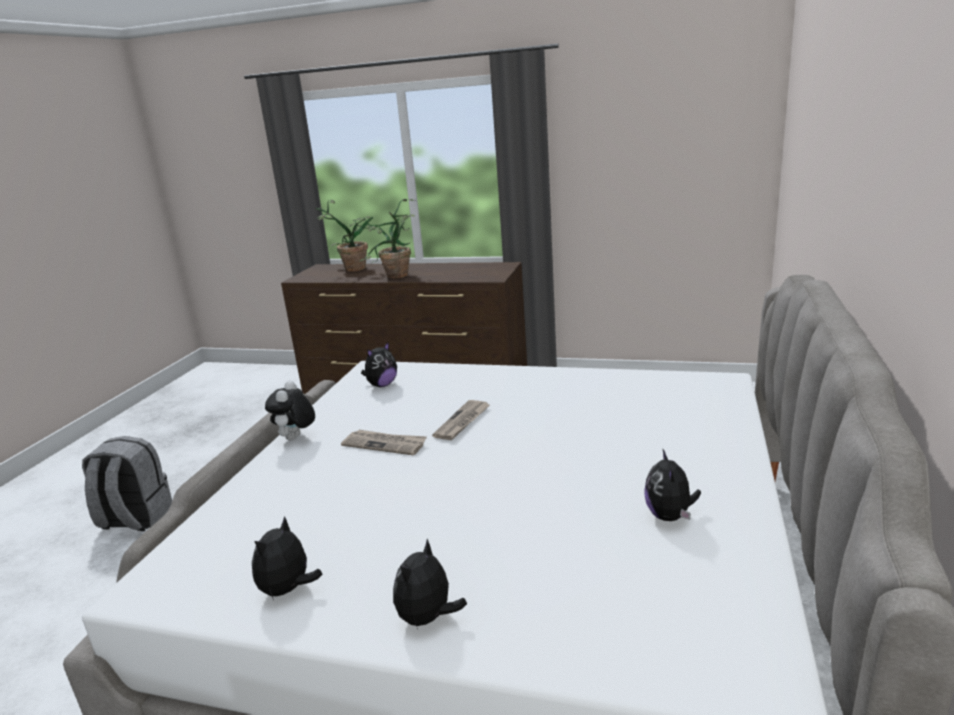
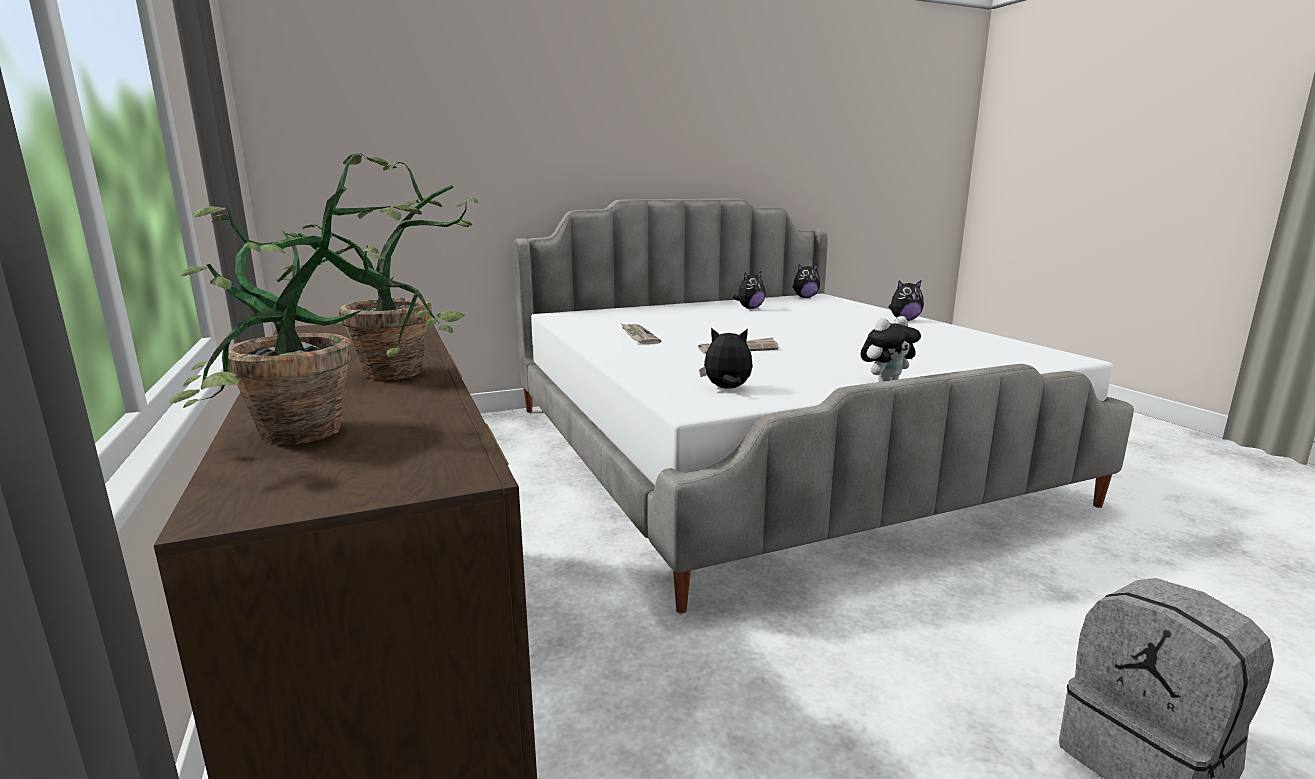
camera: 130 degrees left, 5 degrees down
(288, 590) = (966, 338): plush toy -> plush toy (805, 297)
(385, 444) = (818, 357): newspaper -> newspaper (638, 336)

